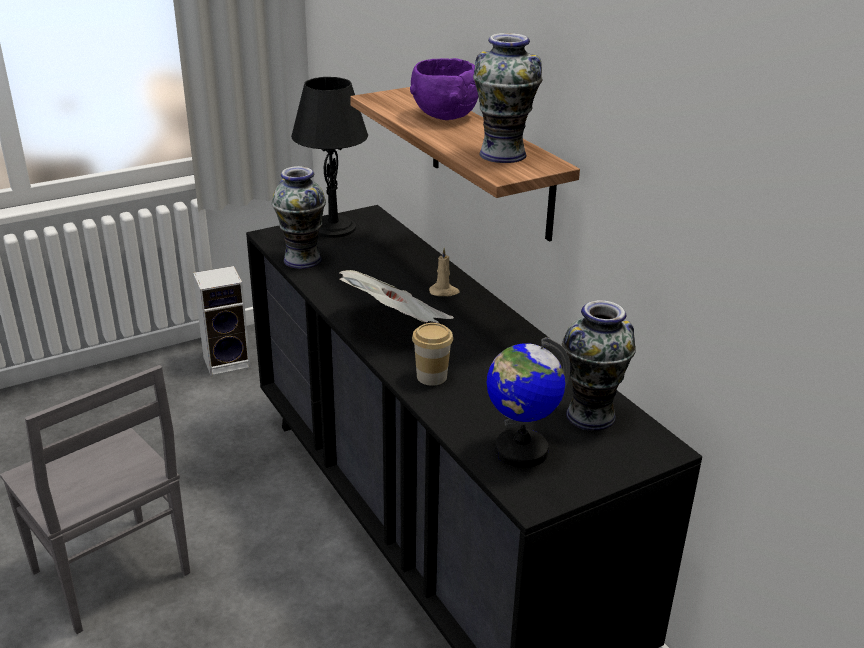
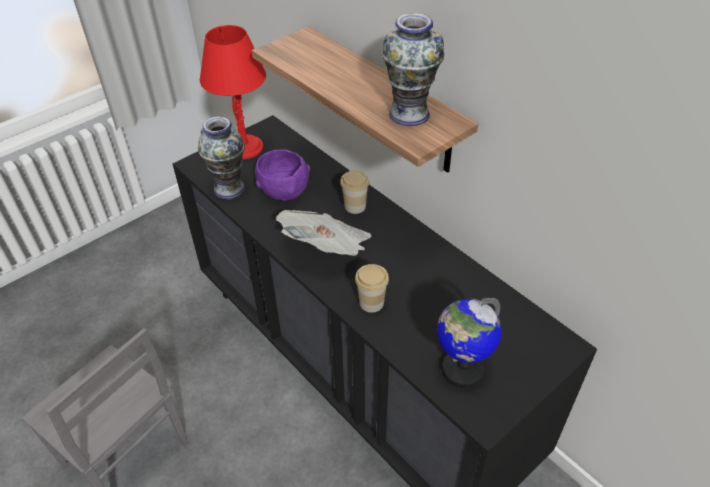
camera: 10 degrees left, 15 degrees up
(228, 362) = (163, 239): speaker -> none
(333, 228) = (244, 148): black table lamp -> red table lamp
(444, 116) = (342, 68): purple bowl -> purple bowl (284, 192)
(444, 292) = (355, 206): beige candle -> cup
(590, 416) = (505, 323): vase -> none

